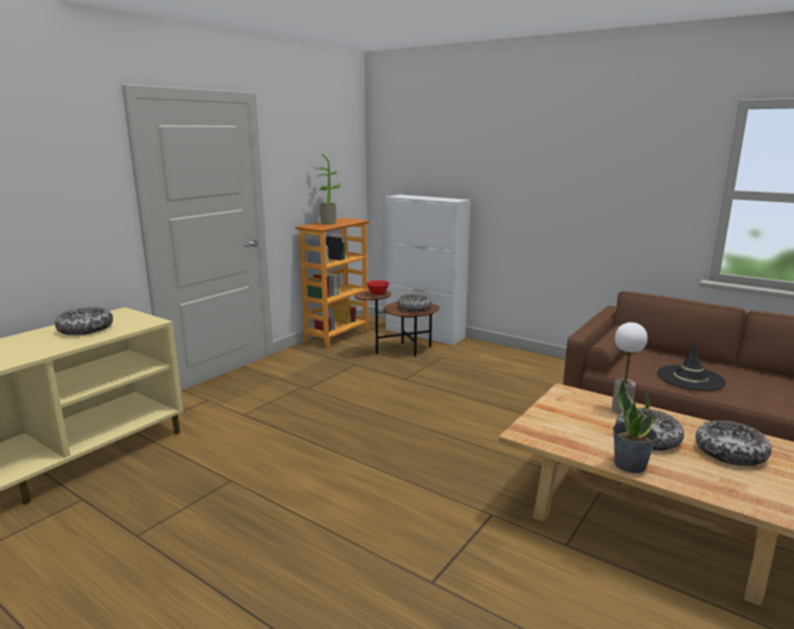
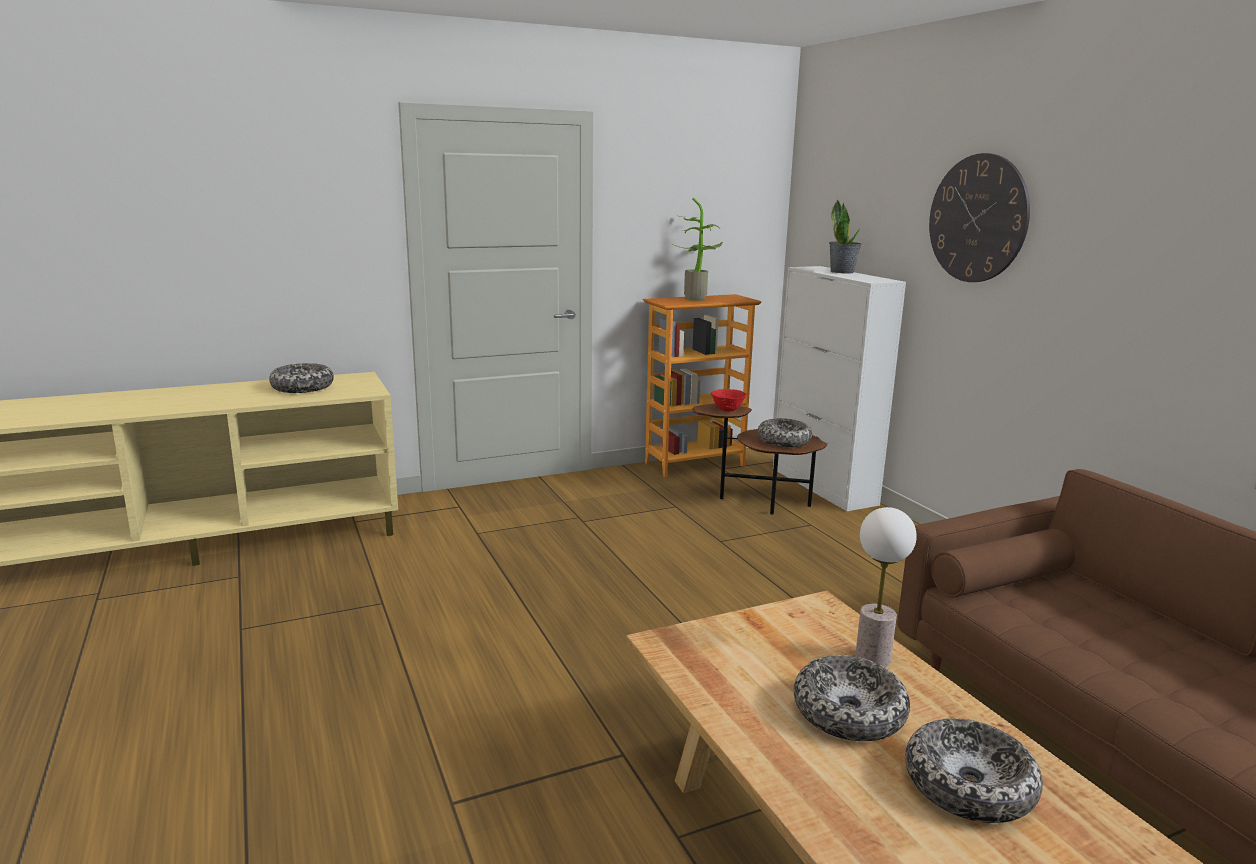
camera: 30 degrees right, 0 degrees up
(517, 159) = (977, 218): none -> wall clock
(630, 464) = (756, 738): potted plant -> potted plant (842, 272)
(690, 378) = (1113, 653): black hat -> none

